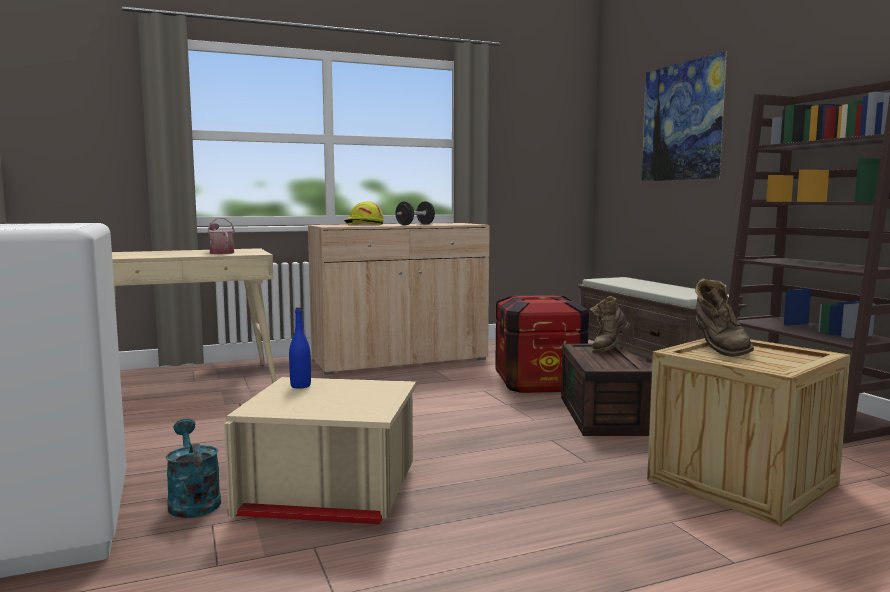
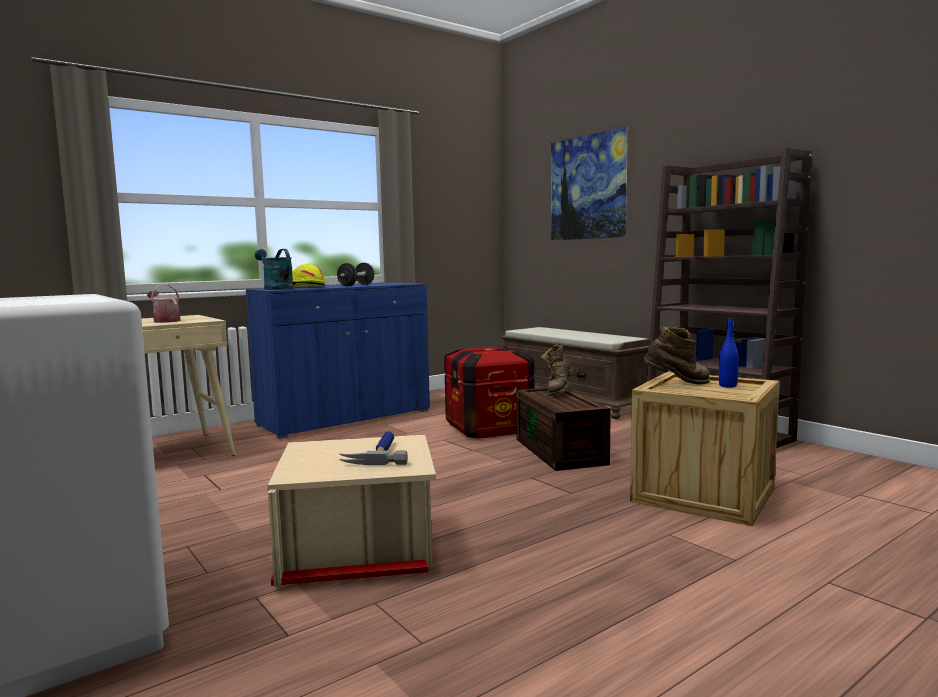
camera: 15 degrees left, 0 degrees up
(192, 501) = (219, 578): turquoise watering can -> turquoise watering can (275, 289)
(300, 386) = (317, 449): blue bottle -> blue bottle (727, 386)
(353, 396) = (379, 454): none -> hammer
(400, 360) = (345, 418): beige cabinet -> blue cabinet
(718, 349) = (677, 384): brown boot -> brown boot turned 75 degrees counterclockwise

